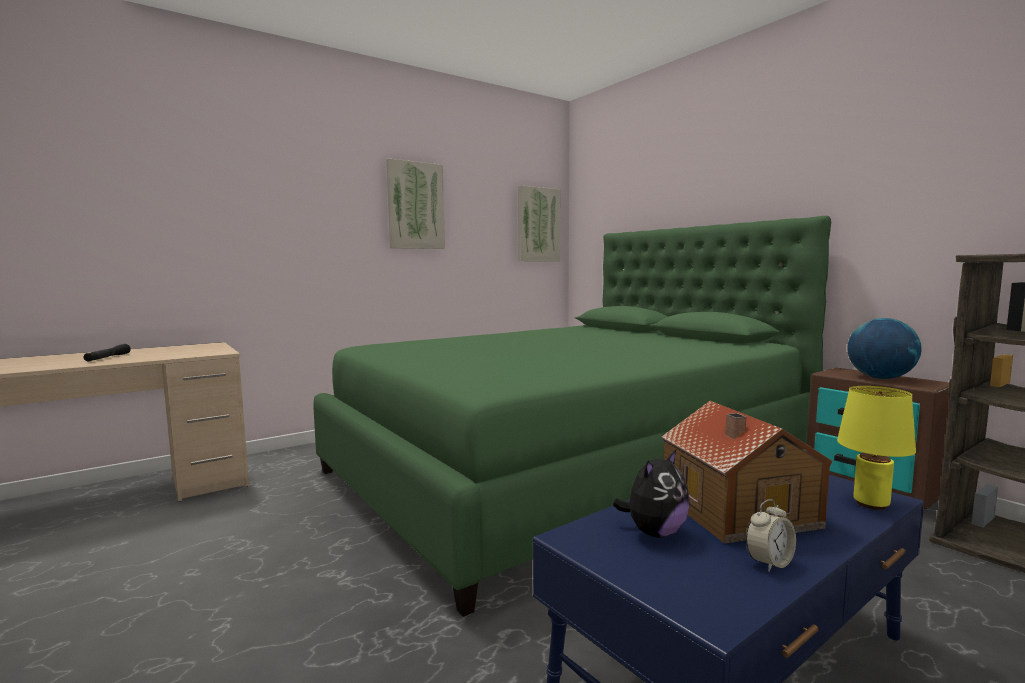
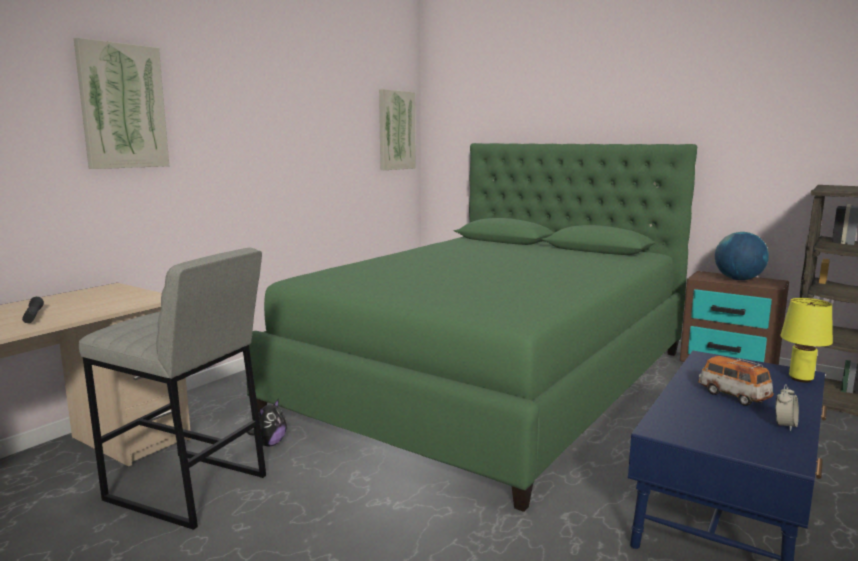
camera: 20 degrees left, 5 degrees up
(197, 528) = (189, 488): none -> grey stool
(415, 205) = (291, 114): picture -> picture (122, 106)
(654, 532) = (702, 417): plush toy -> plush toy (269, 444)
(737, 511) = (733, 396): toy house -> toy car

